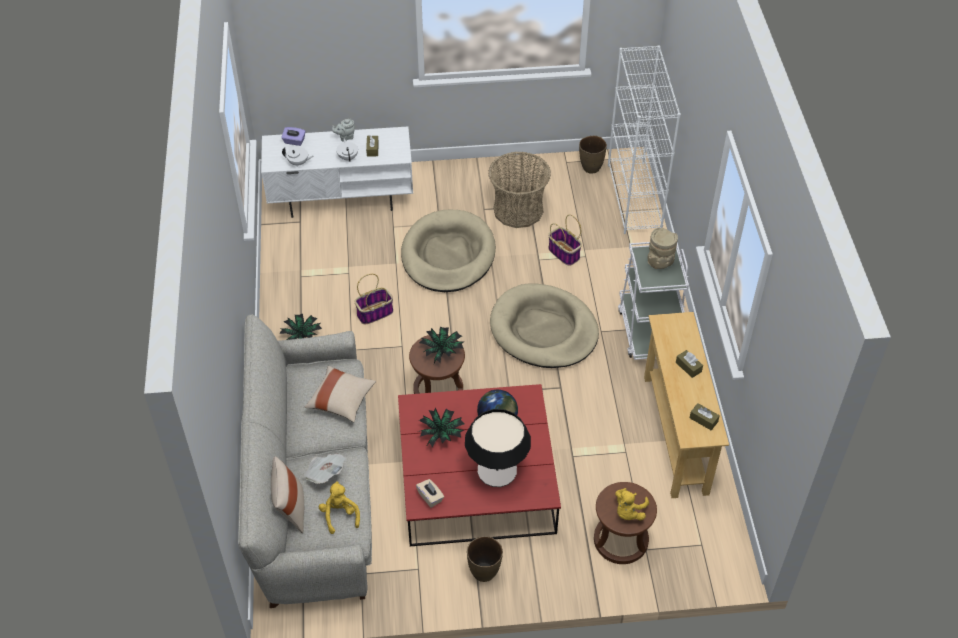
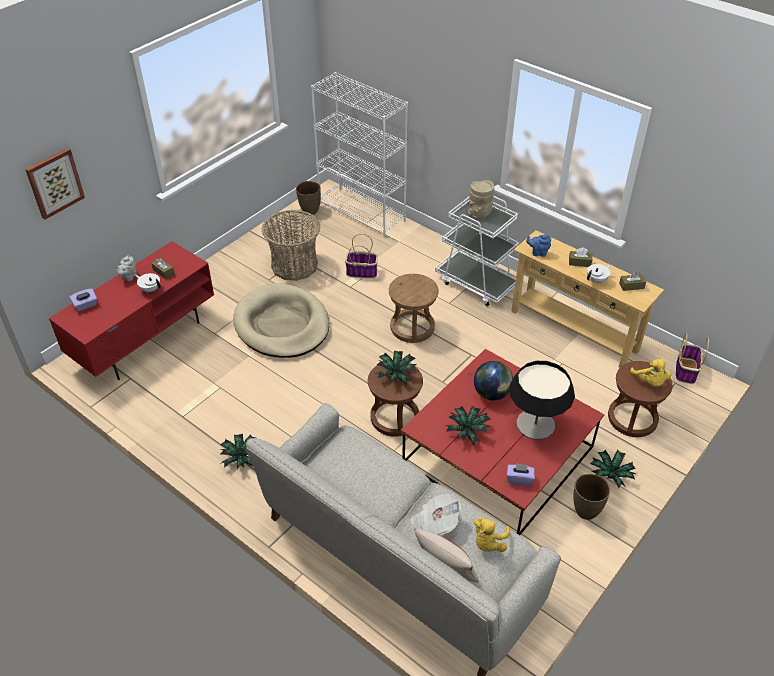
camera: 45 degrees left, 5 degrees down
(298, 163) = (111, 318): white teapot -> white teapot (597, 280)
(306, 30) = (54, 183): none -> picture
(340, 515) = (488, 543): yellow plush toy -> yellow plush toy turned 90 degrees counterclockwise
(341, 400) = (375, 461): beige pillow -> none
(342, 197) = (145, 339): white tv stand -> red tv stand
(375, 313) = (278, 400): basket -> basket (686, 370)
(430, 497) = (519, 479): beige tissue box -> purple tissue box
(540, 565) = (610, 475): none -> potted plant
(543, 330) = (412, 327): beige dog bed -> brown stool
(664, 333) = (538, 253): none -> blue teapot

